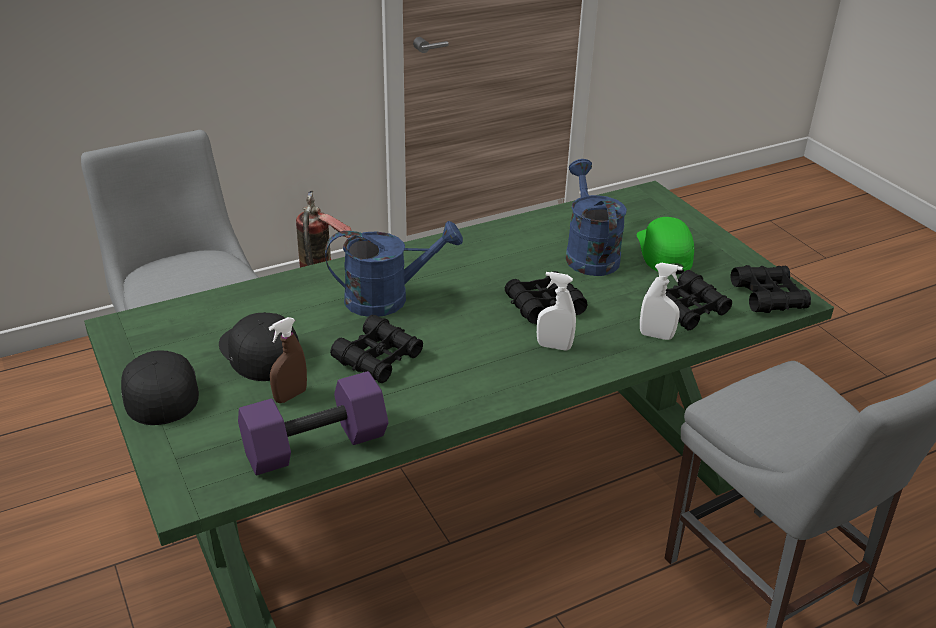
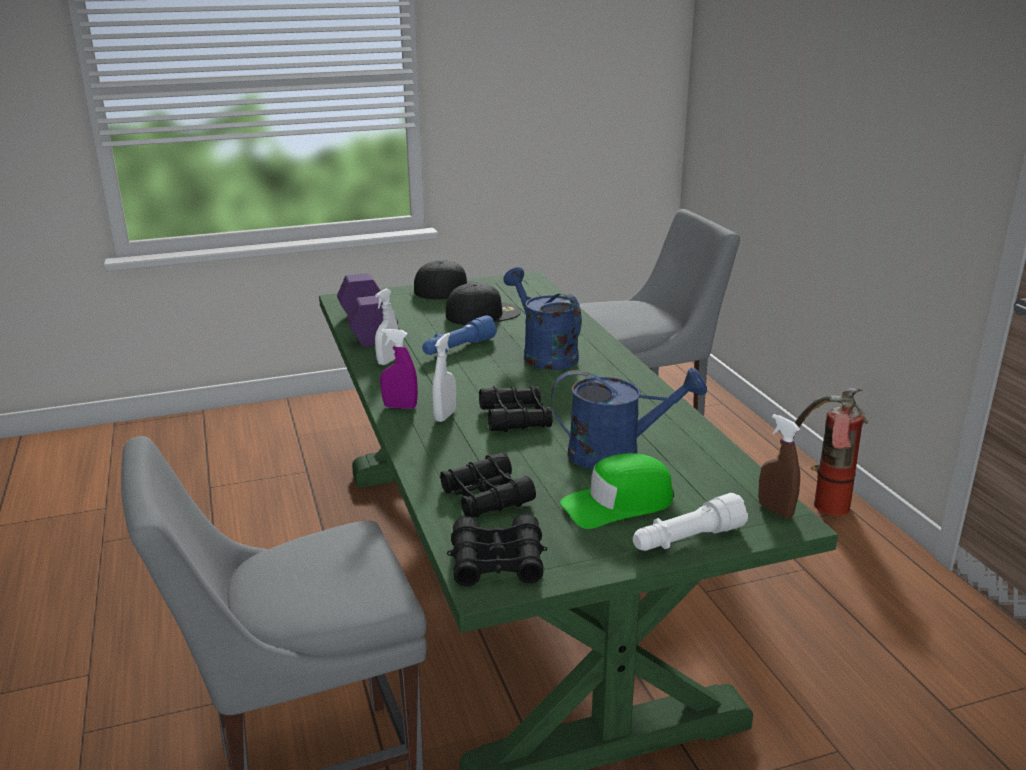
camera: 100 degrees right, 10 degrees down
(290, 396) = (425, 322): brown spray bottle -> brown spray bottle (775, 510)
(378, 358) = (458, 348): black binoculars -> blue flashlight
(388, 298) = (544, 354): blue watering can -> blue watering can turned 150 degrees clockwise
(544, 378) = (400, 407): none -> purple spray bottle
(656, 336) = (442, 469): white spray bottle -> white spray bottle (388, 361)
(664, 252) = (618, 504): green cap -> green cap turned 150 degrees clockwise
(694, 227) = (686, 539): none -> white flashlight

